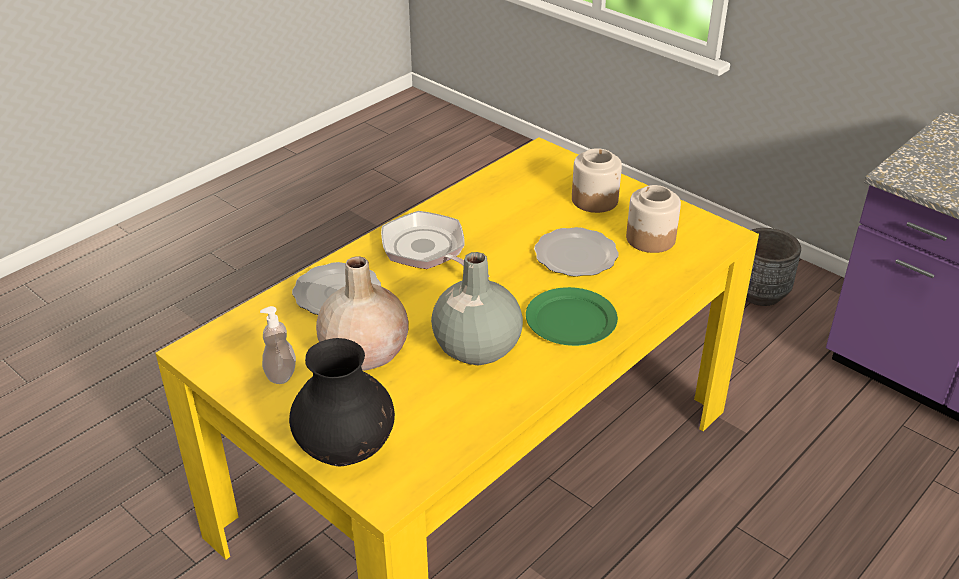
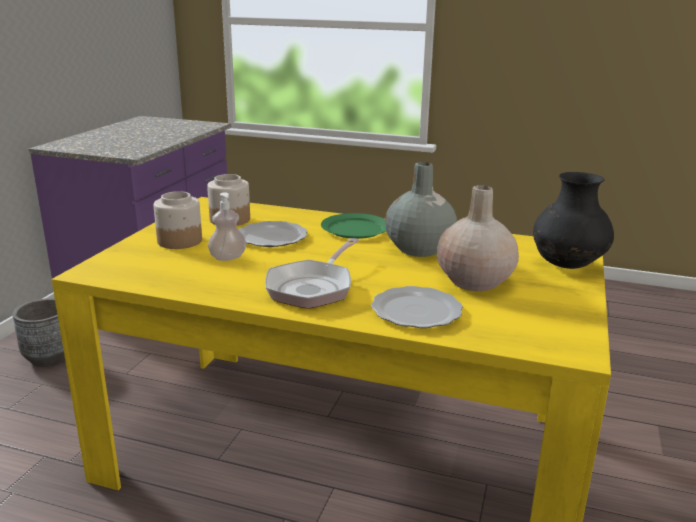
camera: 115 degrees left, 15 degrees down
(281, 374) = (542, 305): soap dispenser -> soap dispenser (228, 257)

